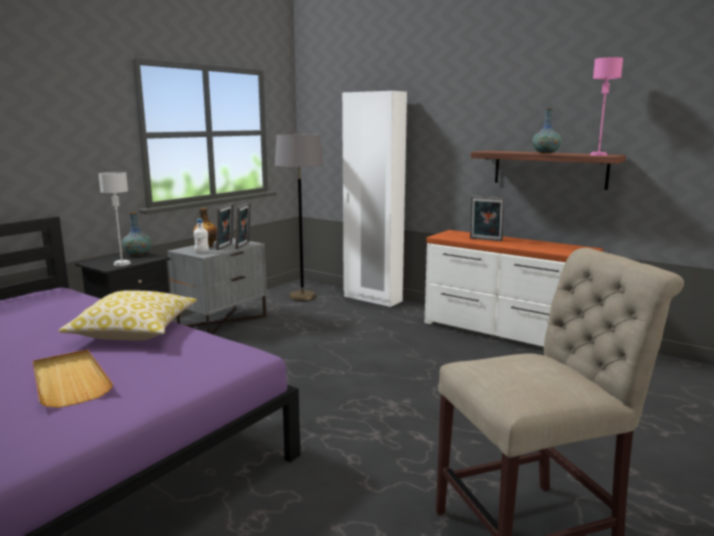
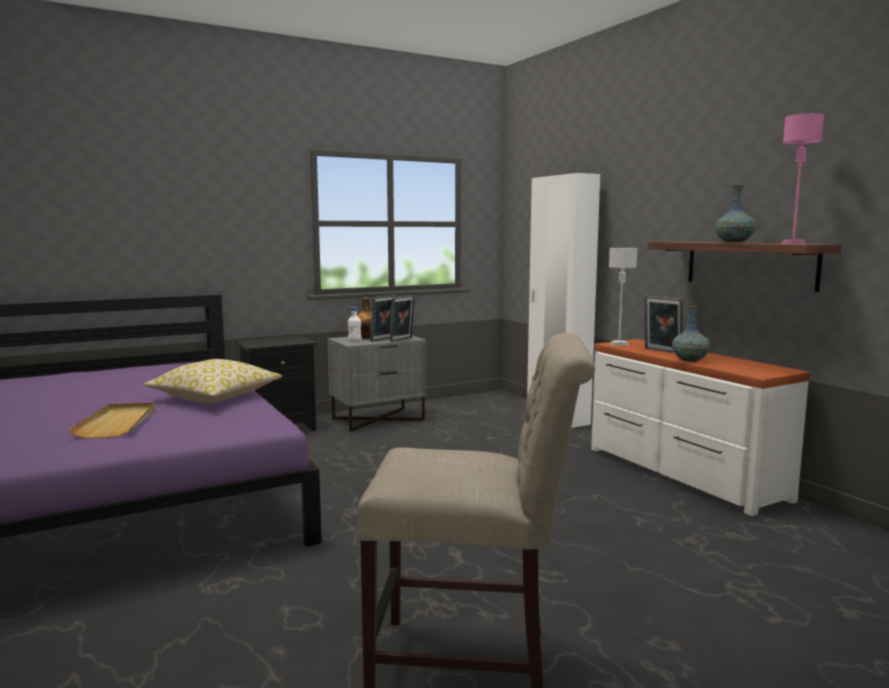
camera: 25 degrees right, 5 degrees down
(122, 264) = (268, 344): grey table lamp -> grey table lamp (619, 344)
(138, 254) = (294, 338): vase -> vase (690, 360)
(302, 297) = (482, 407): grey floor lamp -> none

